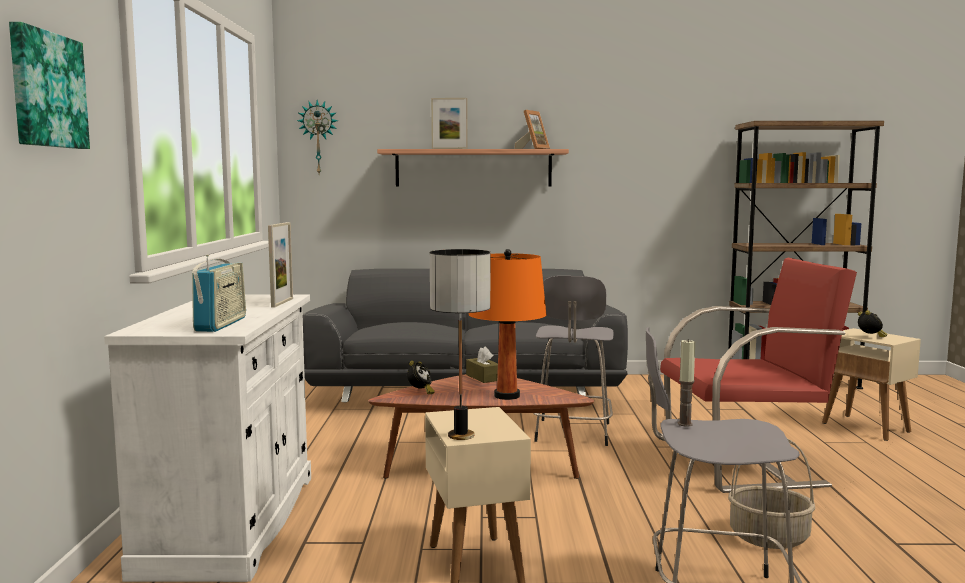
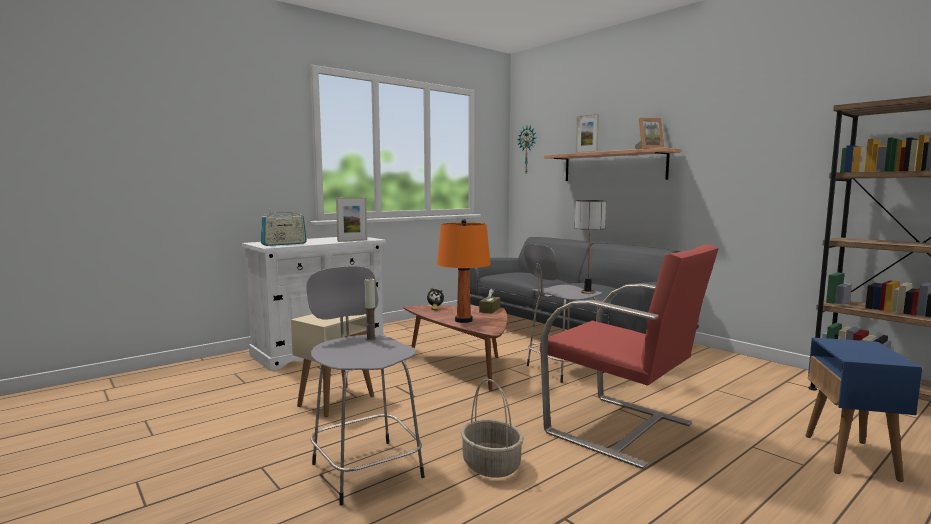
camera: 50 degrees right, 0 degrees up
(46, 90) = (239, 135): picture -> none
(460, 435) = (309, 317): table lamp -> table lamp (587, 292)
(866, 427) = (850, 457): beige side table -> blue side table
(870, 337) = (850, 350): alarm clock -> none

